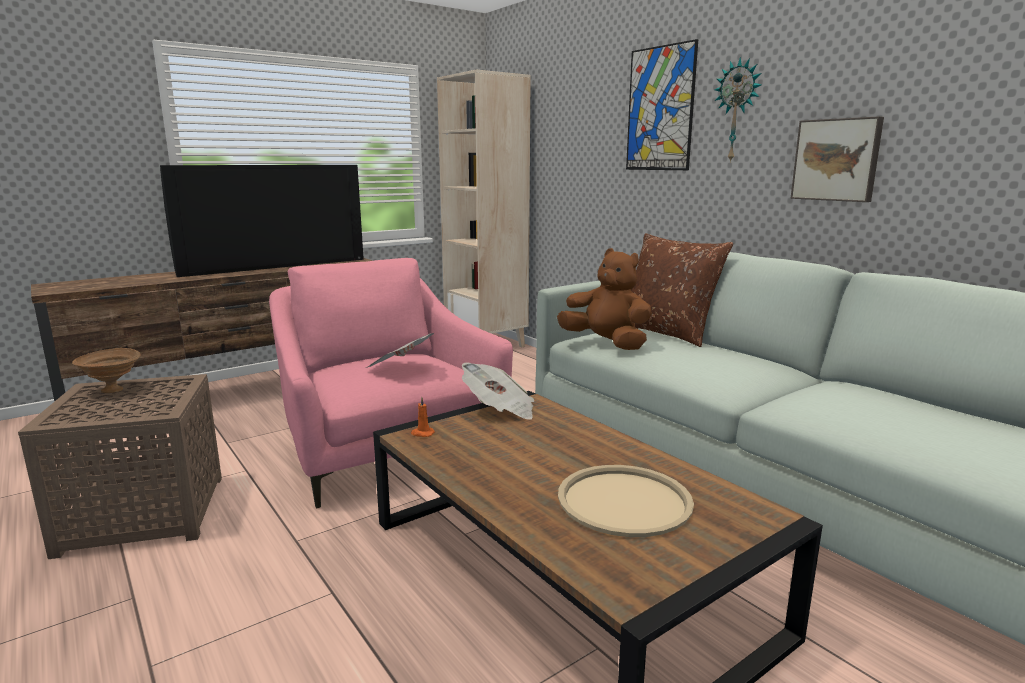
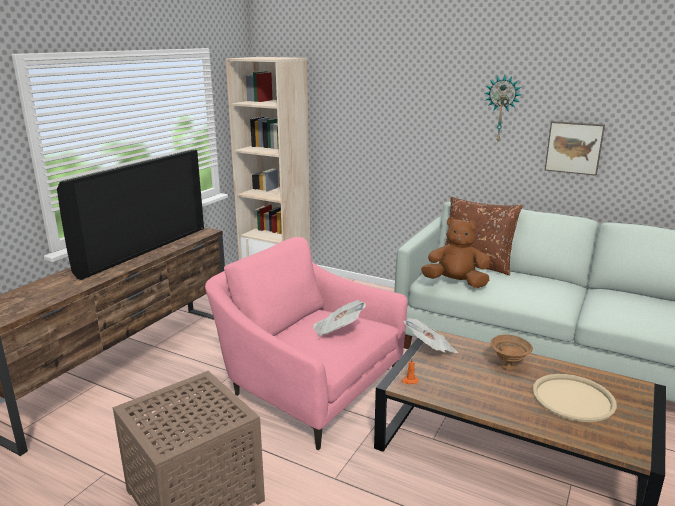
camera: 25 degrees left, 5 degrees up
(114, 390) = (161, 405): brown bowl -> brown bowl (508, 366)
(660, 109) = (436, 100): picture -> none

